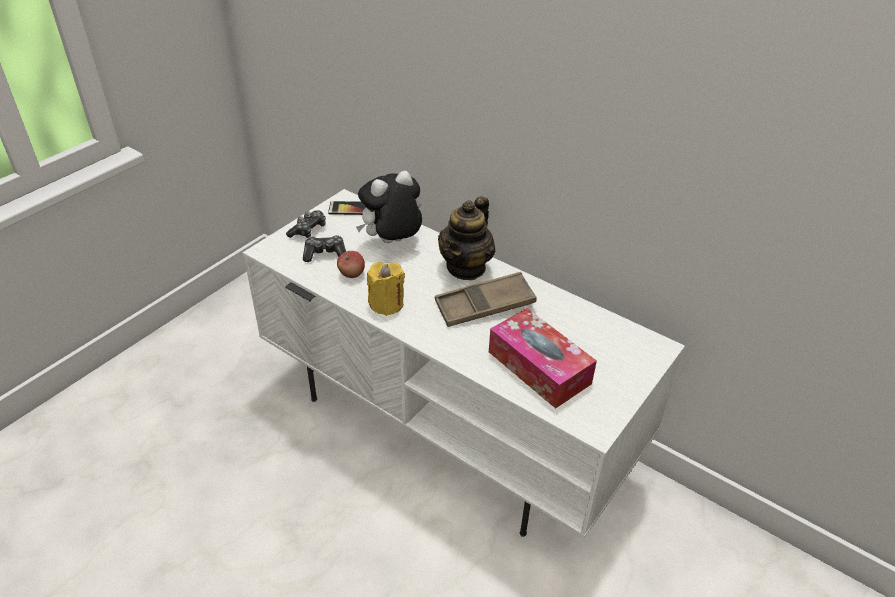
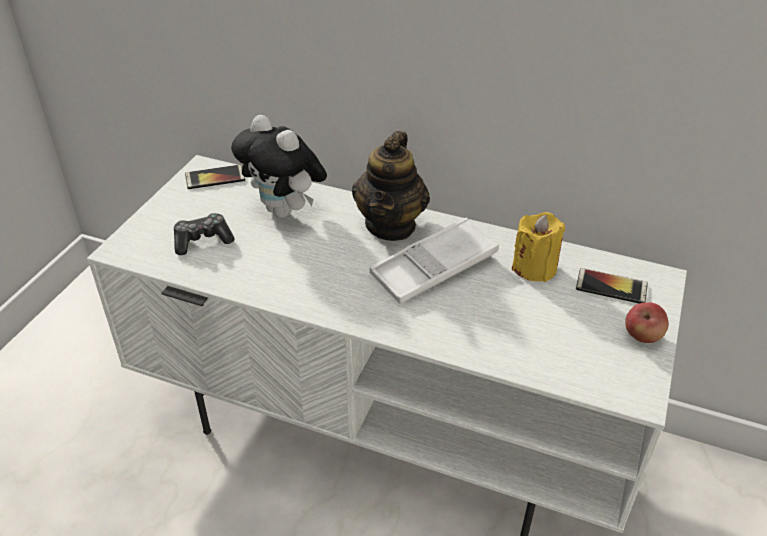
camera: 15 degrees left, 0 degrees up
(308, 230) = (168, 214): game controller -> none
(352, 274) = (248, 260): apple -> apple (642, 336)
(386, 304) = (309, 290): yellow candle -> yellow candle (534, 268)
(392, 243) = (285, 211): plush toy -> plush toy turned 90 degrees counterclockwise
(484, 305) = (434, 267): brown tray -> white tray
(539, 367) = (535, 333): tissue box -> none
(615, 346) = (611, 287): none -> phone

